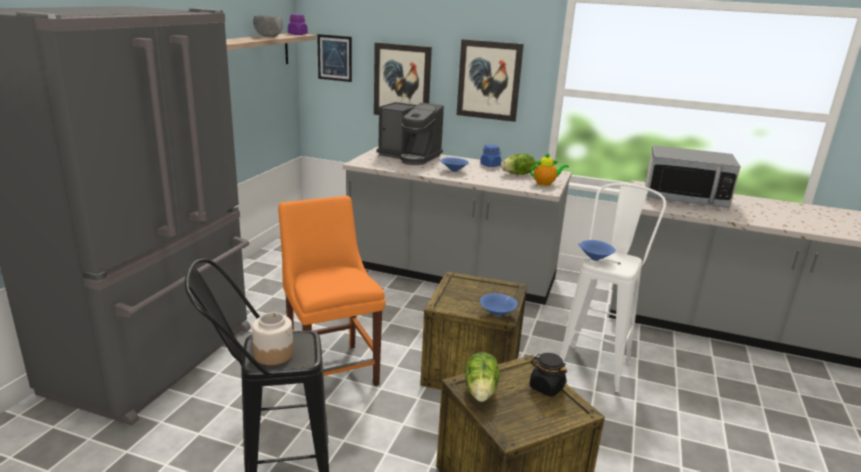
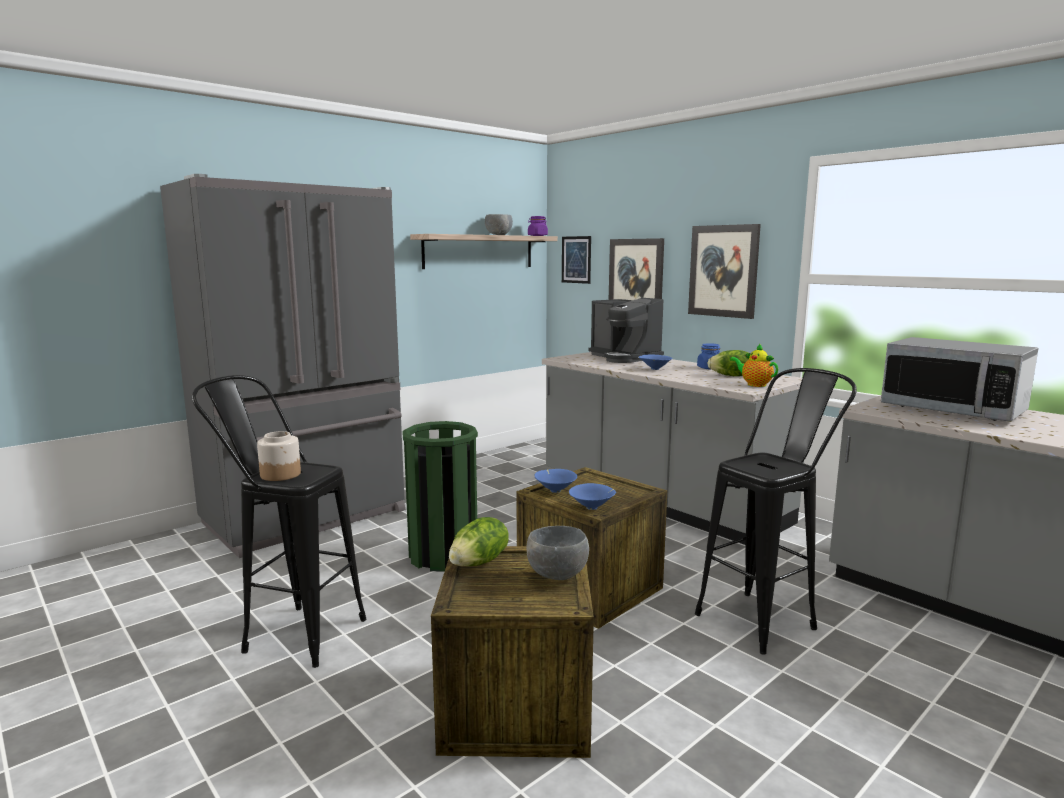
camera: 30 degrees right, 10 degrees down
(331, 368) = (443, 555): orange chair -> green trash can
(545, 183) = (754, 384): teapot -> teapot turned 150 degrees counterclockwise
(546, 387) = (558, 576): black jar -> grey bowl
(594, 259) = (742, 460): blue bowl -> blue bowl (555, 490)
(596, 361) = (766, 617): white stool -> black stool

